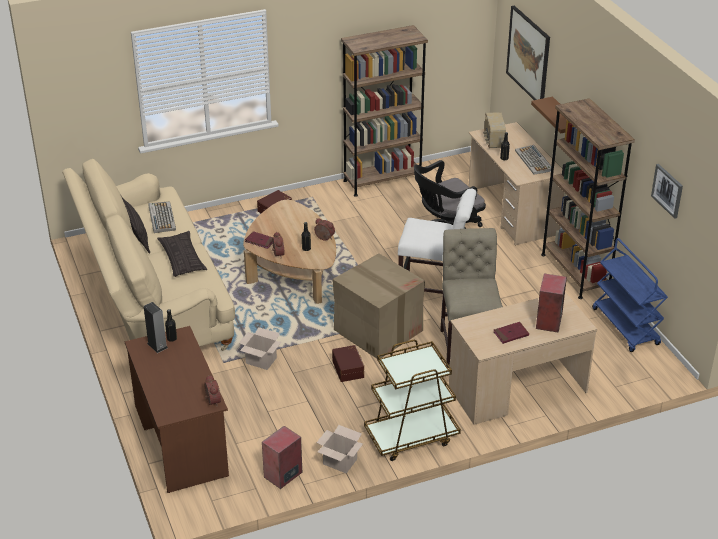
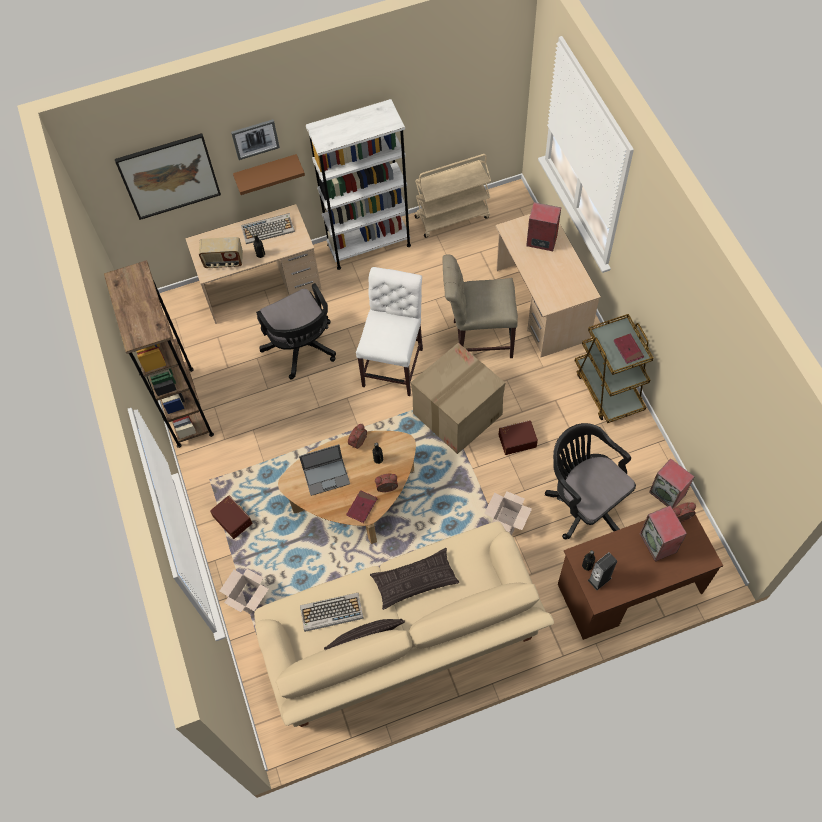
camera: 85 degrees left, 25 degrees up
(187, 384) = (658, 543): none -> speaker
(277, 413) = (584, 502): none -> black office chair
(291, 223) = (327, 476): none -> laptop
(339, 462) = (646, 447): cardboard box -> cardboard box (248, 599)
(511, 334) = (562, 270): red book -> red book (628, 349)
(575, 272) = (369, 245): brown bookcase -> white bookcase
(626, 327) = (452, 216): blue cart -> beige cart
(667, 190) = (445, 97): picture -> picture (255, 138)

